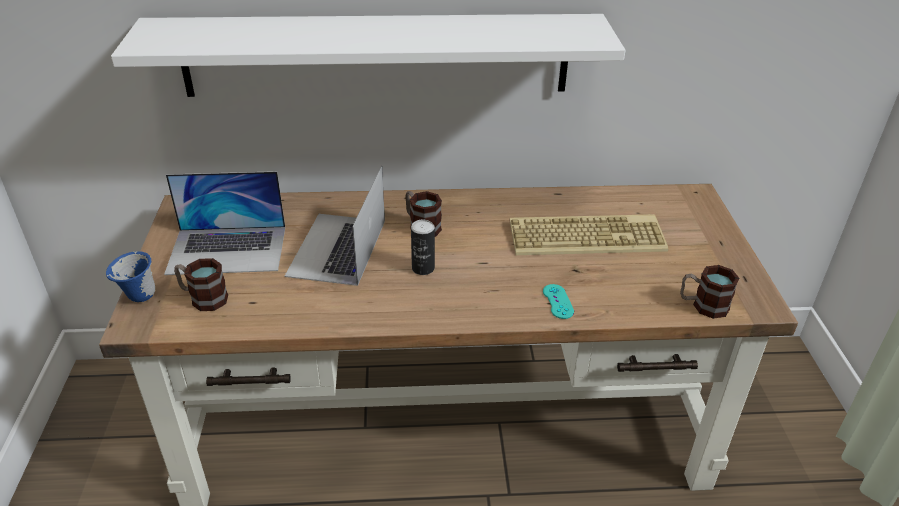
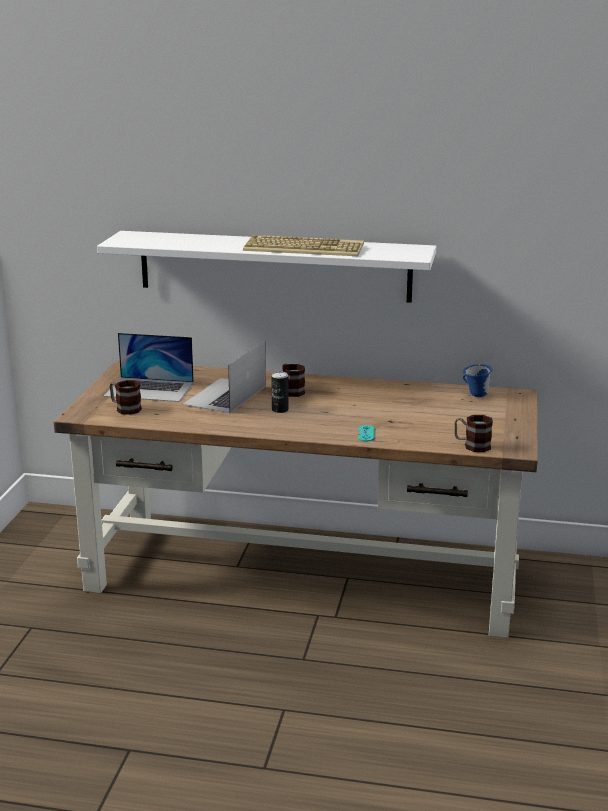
camera: 15 degrees right, 15 degrees down
(138, 298) = (83, 404): blue mug -> blue mug (476, 396)
(587, 235) = (412, 406): keyboard -> keyboard (305, 248)

